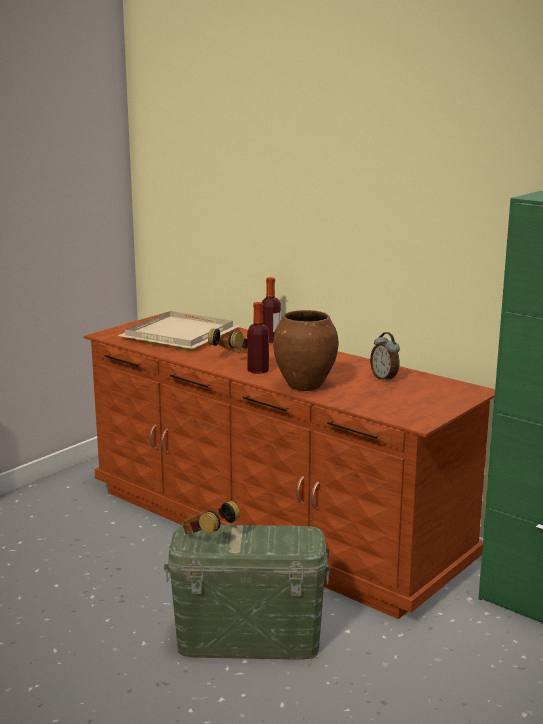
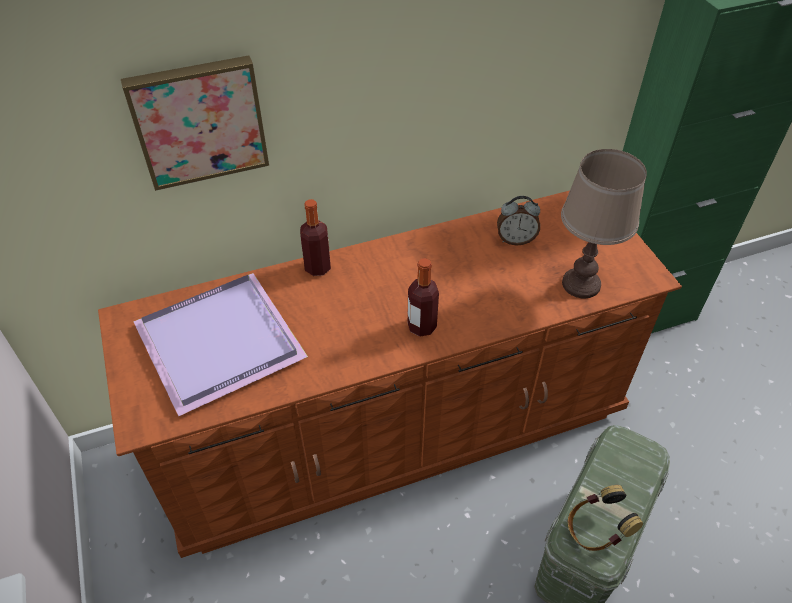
camera: 60 degrees left, 30 degrees up
(180, 335) = (223, 343): beige tray -> purple tray
(231, 357) = (355, 330): headphones -> none
(240, 202) = (199, 121): none -> picture
(304, 386) = (499, 310): brown vase -> none
(369, 402) = (580, 284): none -> brown table lamp

